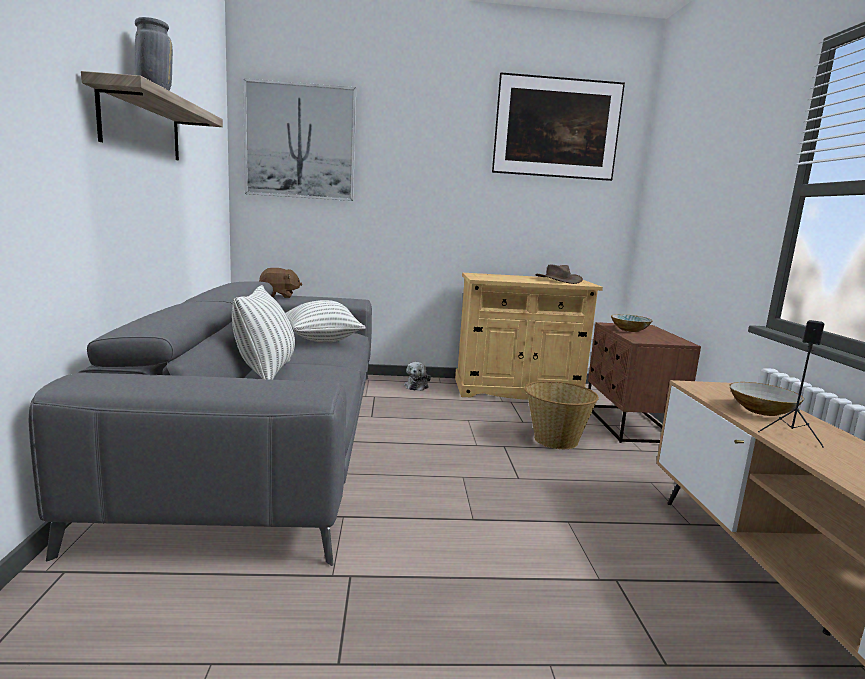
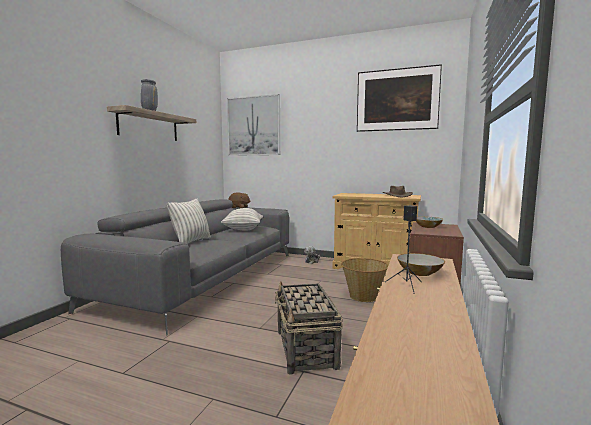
camera: 25 degrees right, 5 degrees down
(580, 543) = (306, 349): none -> basket

